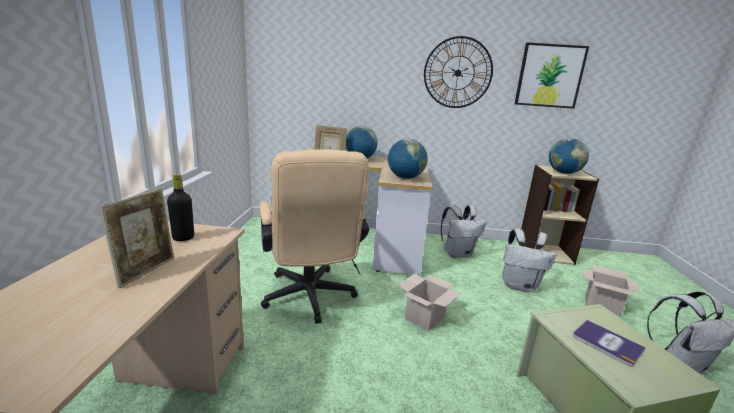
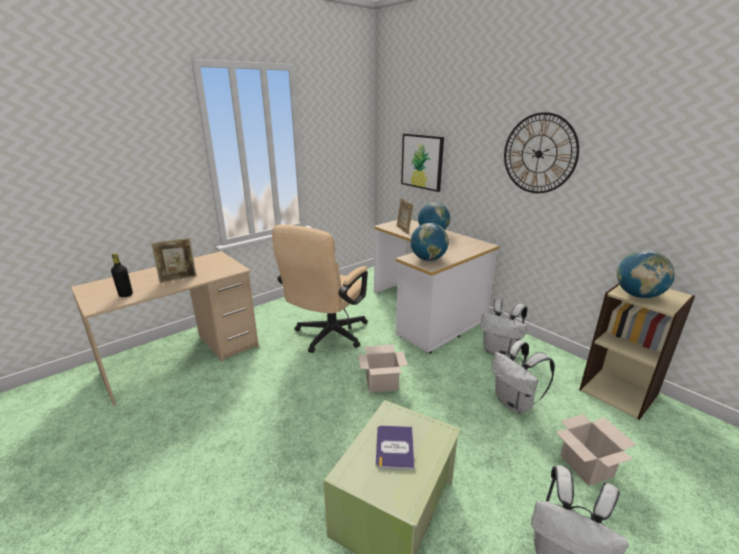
camera: 45 degrees right, 5 degrees up
(183, 238) = (217, 267): black bottle -> black bottle (126, 295)
(549, 76) = (656, 162): picture -> picture (422, 161)

